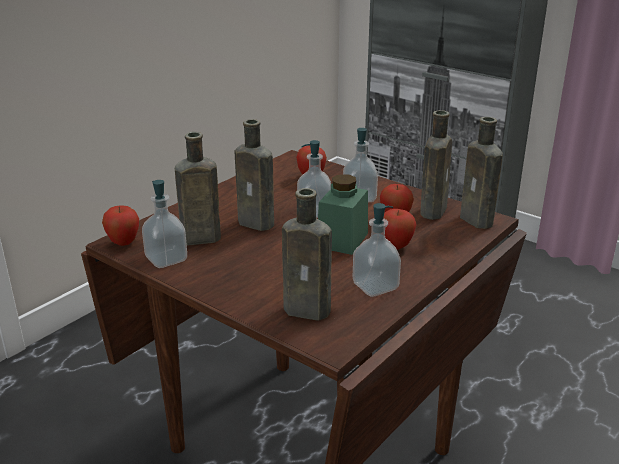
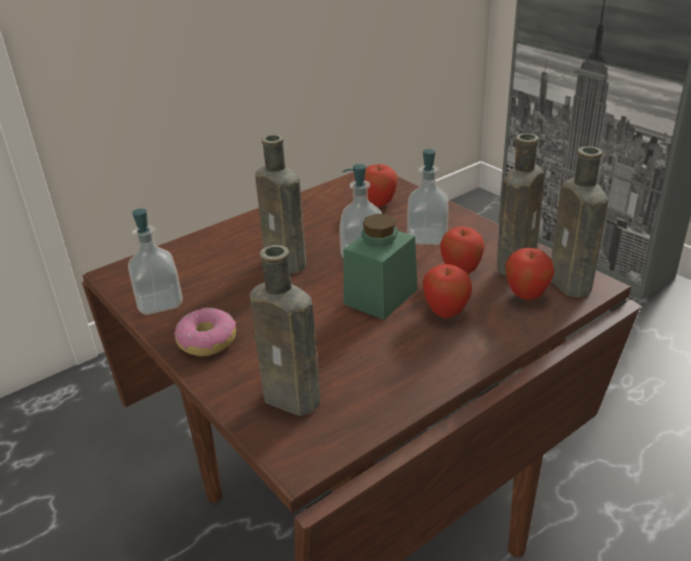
camera: 15 degrees right, 5 degrees up
(123, 243) = (123, 276): apple -> apple (526, 296)
(197, 239) = (208, 278): brown bottle -> none
(220, 281) = (207, 341): none -> donut
(375, 286) = (394, 372): soap dispenser -> none

